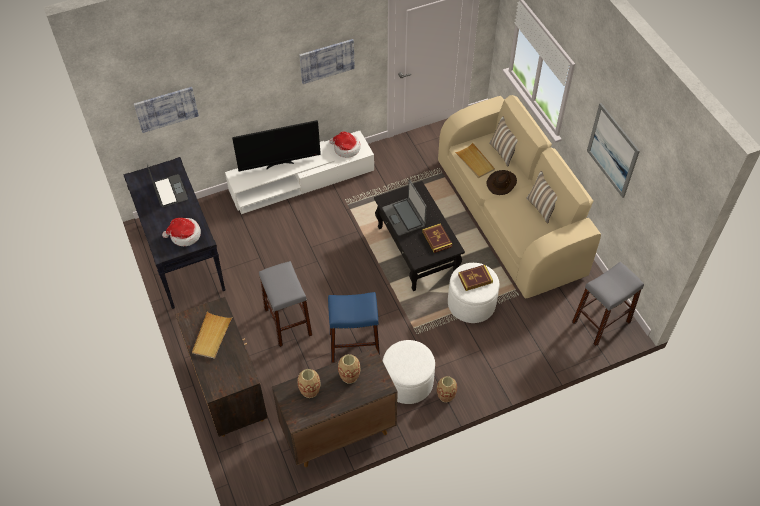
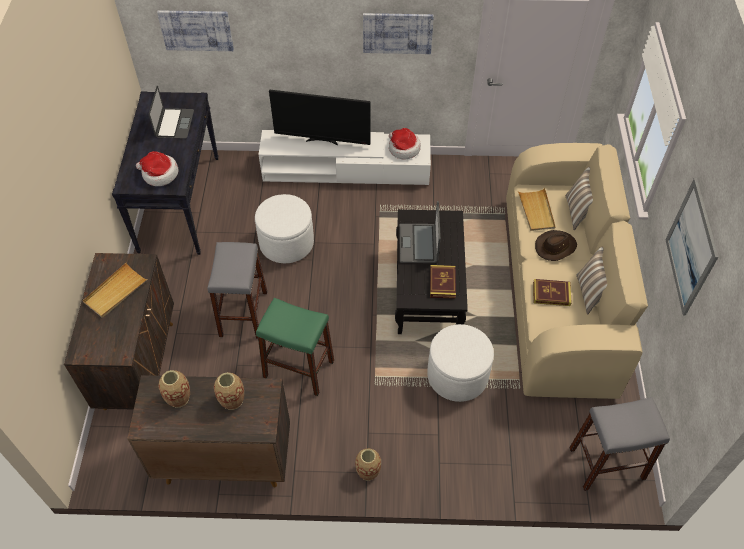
camera: 25 degrees right, 0 degrees up
(354, 345) = (298, 368): blue stool -> green stool
(407, 382) = (333, 436): white ottoman -> white ottoman (286, 243)
(475, 279) = (464, 347): book -> book (551, 294)

